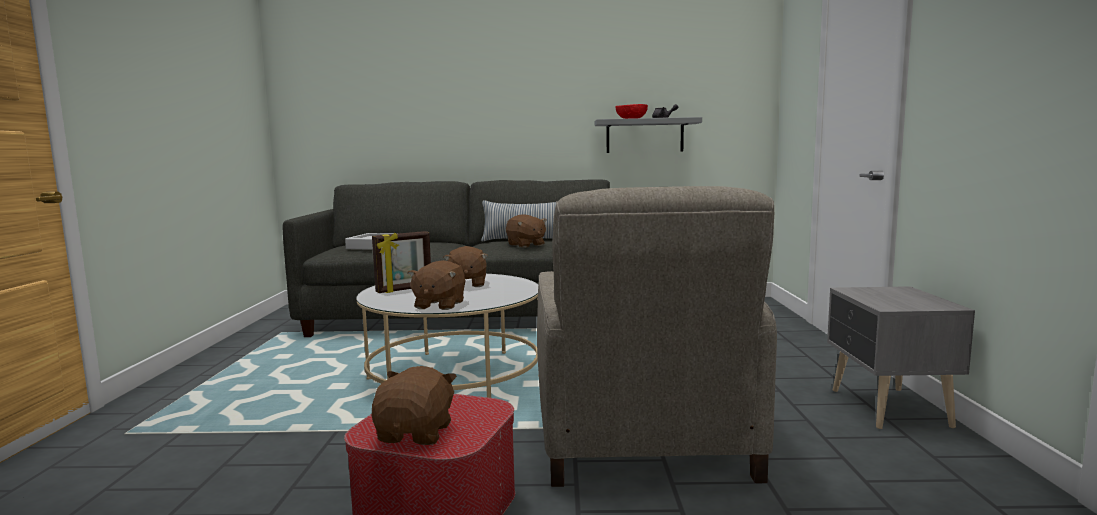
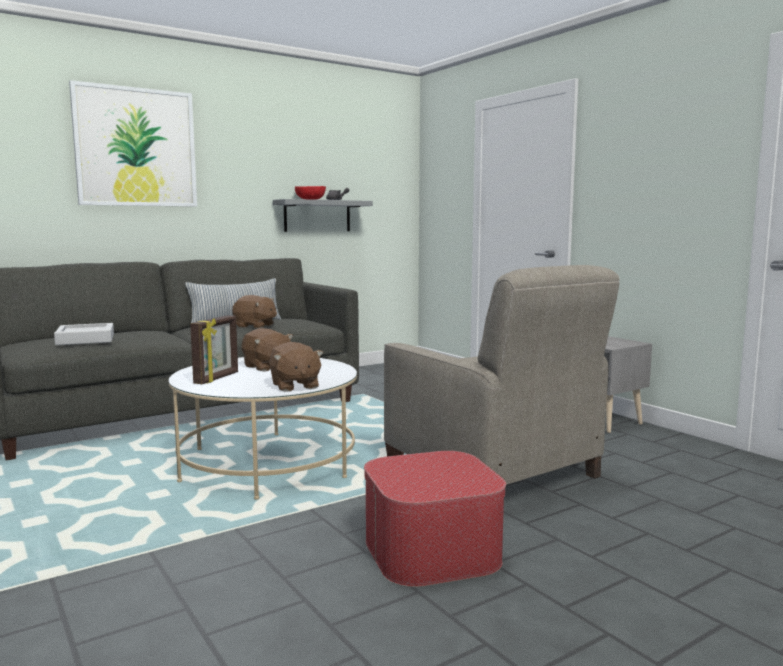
camera: 35 degrees left, 0 degrees up
(416, 433) = (441, 483): brown plush toy -> none
(464, 79) = (136, 147): none -> picture

